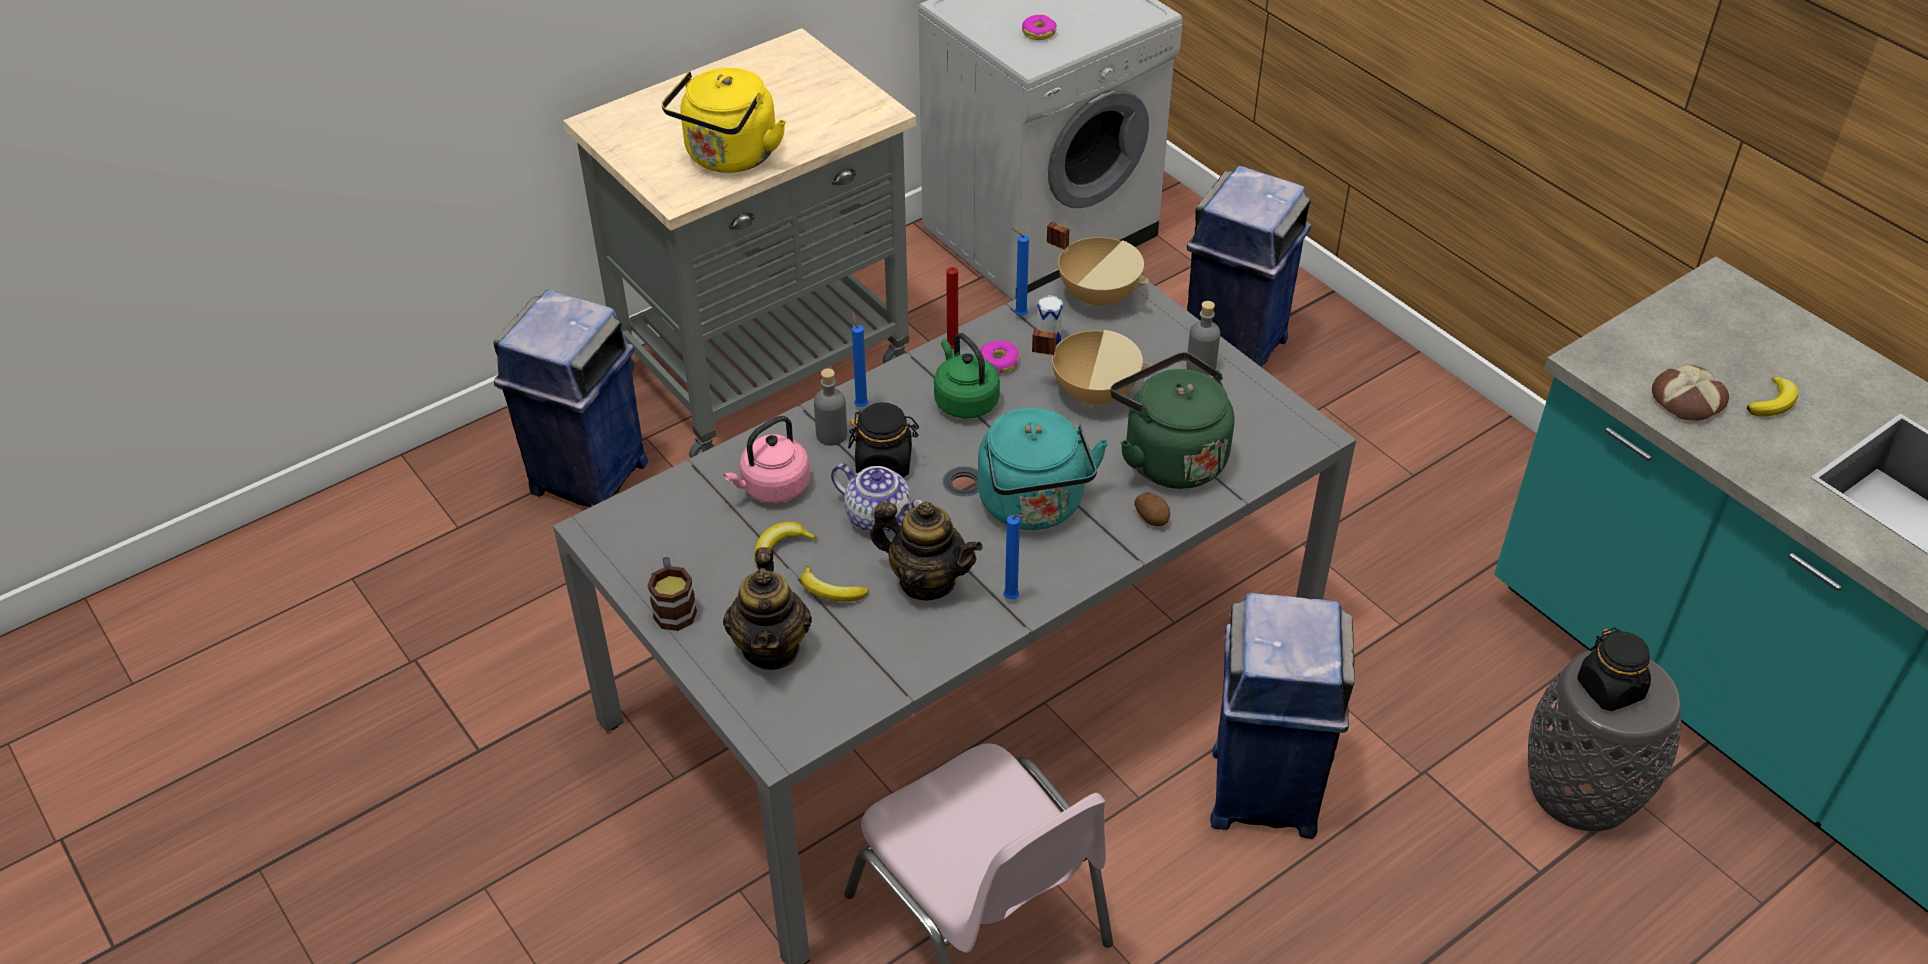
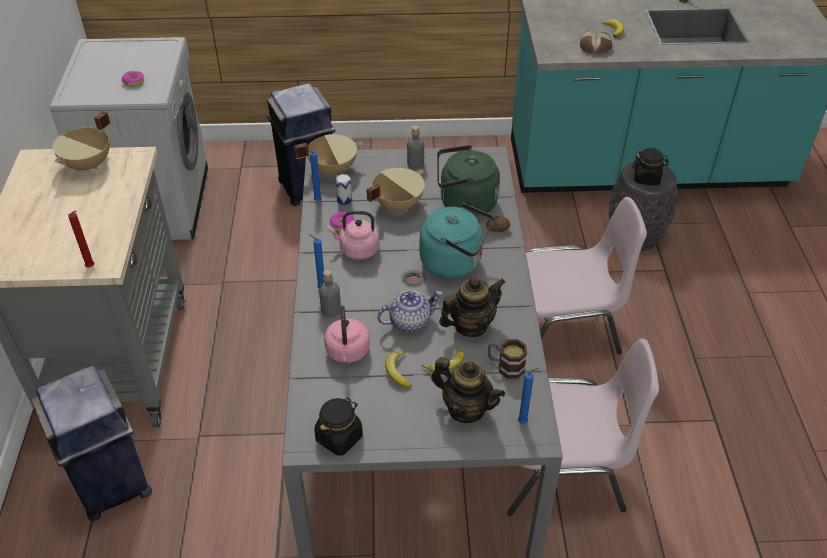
camera: 55 degrees left, 0 degrees up
(674, 607) = (400, 437): mug -> mug (505, 366)
(729, 158) = (97, 228): yellow kettle -> none
(827, 88) = (89, 165): none -> beige cooking pot
(884, 463) = (372, 300): black jar -> black jar (339, 437)
(952, 350) = (316, 236): red candle -> red candle (91, 267)
(964, 400) = (357, 250): green kettle -> pink kettle
(1013, 599) = (509, 301): blue candle -> blue candle (524, 422)
(1264, 789) = (563, 326): blue trash can -> pink chair

